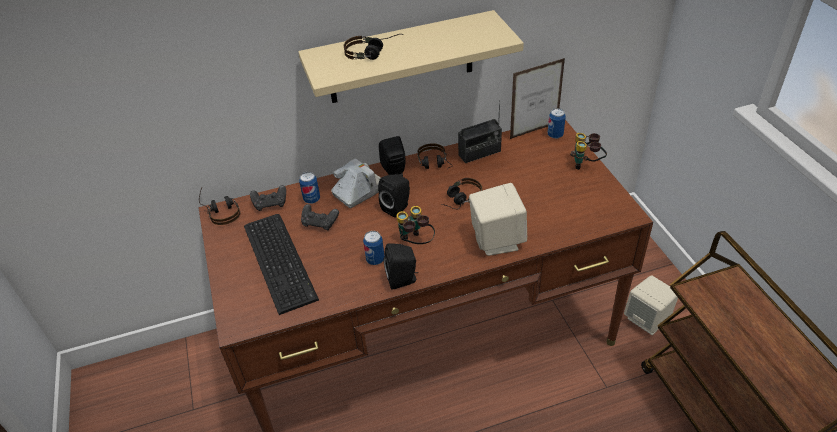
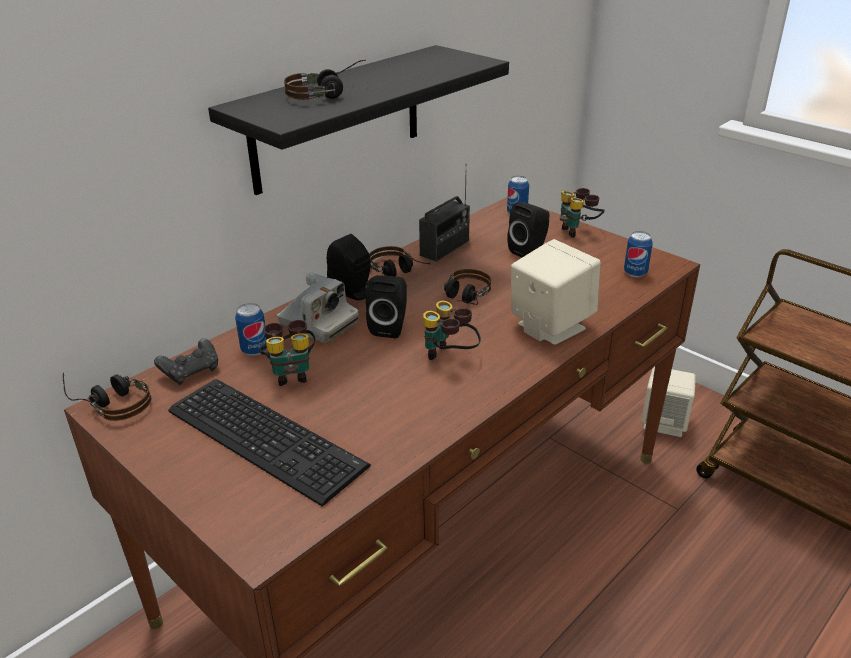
camera: 30 degrees left, 10 degrees down
(320, 223) = (291, 374): black game controller -> binoculars
(358, 192) = (318, 324): camera -> camera turned 105 degrees clockwise
(375, 260) = (411, 392): can -> can (635, 273)
(401, 58) = (337, 119): beige shelf -> black shelf
(403, 280) = (472, 403): black speaker -> black speaker (529, 251)
(534, 131) = (489, 214): picture frame -> none

